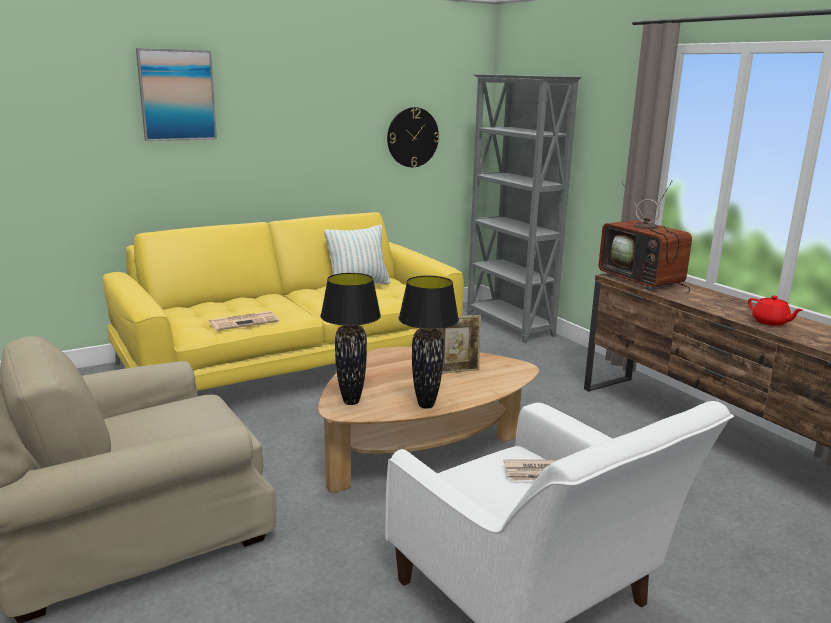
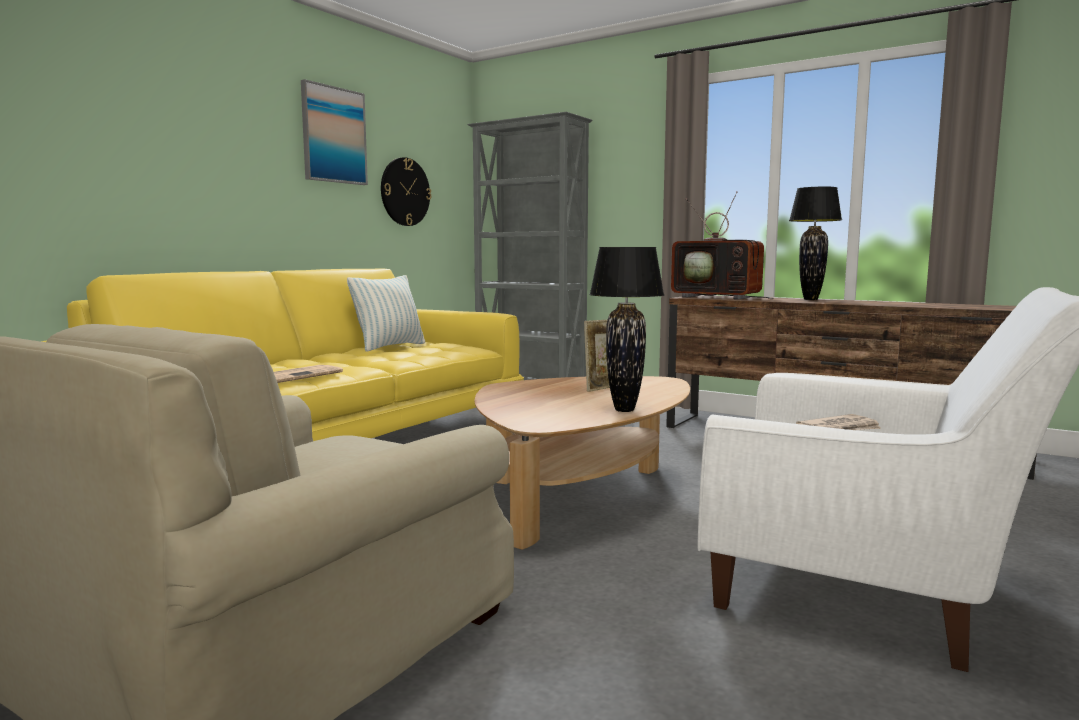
camera: 25 degrees left, 10 degrees down
(177, 95) = (138, 98): picture -> picture (333, 135)
(351, 401) = (536, 418): black table lamp -> black table lamp (810, 299)
(770, 322) = (875, 303): red teapot -> none

